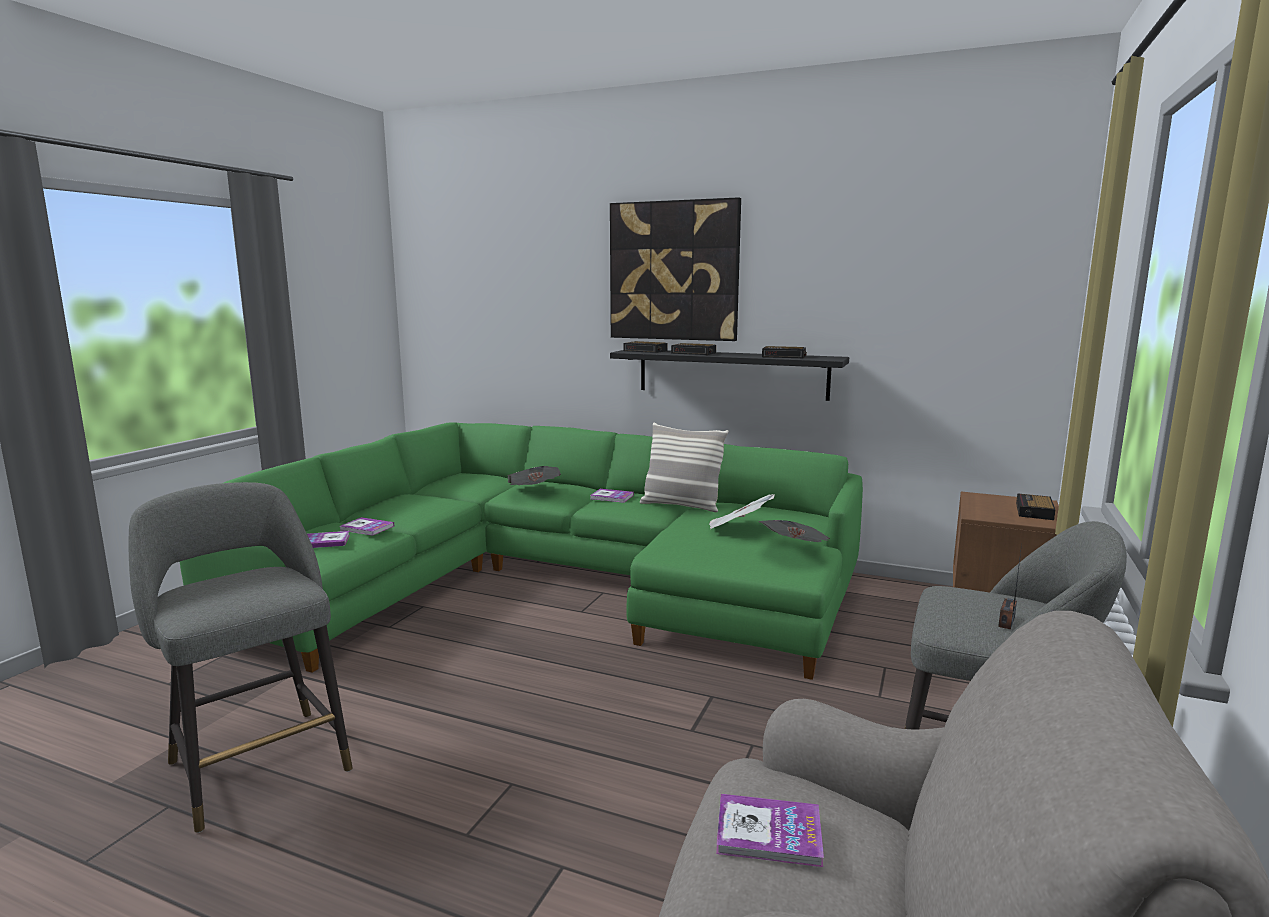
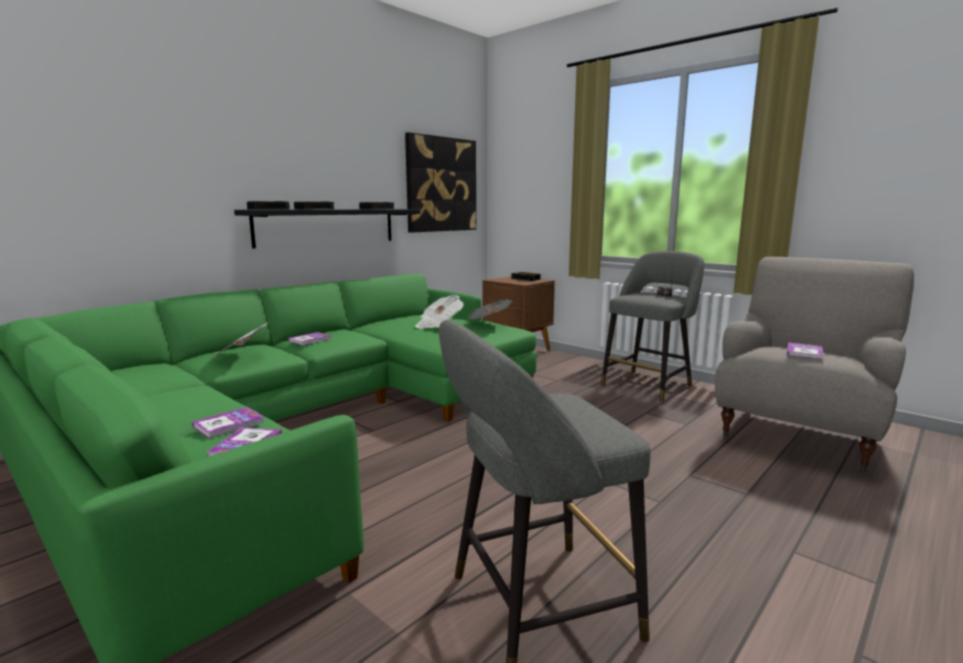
camera: 70 degrees left, 0 degrees up
(674, 271) = (272, 137): picture -> picture (441, 184)
(681, 505) = (364, 329): pillow -> none

